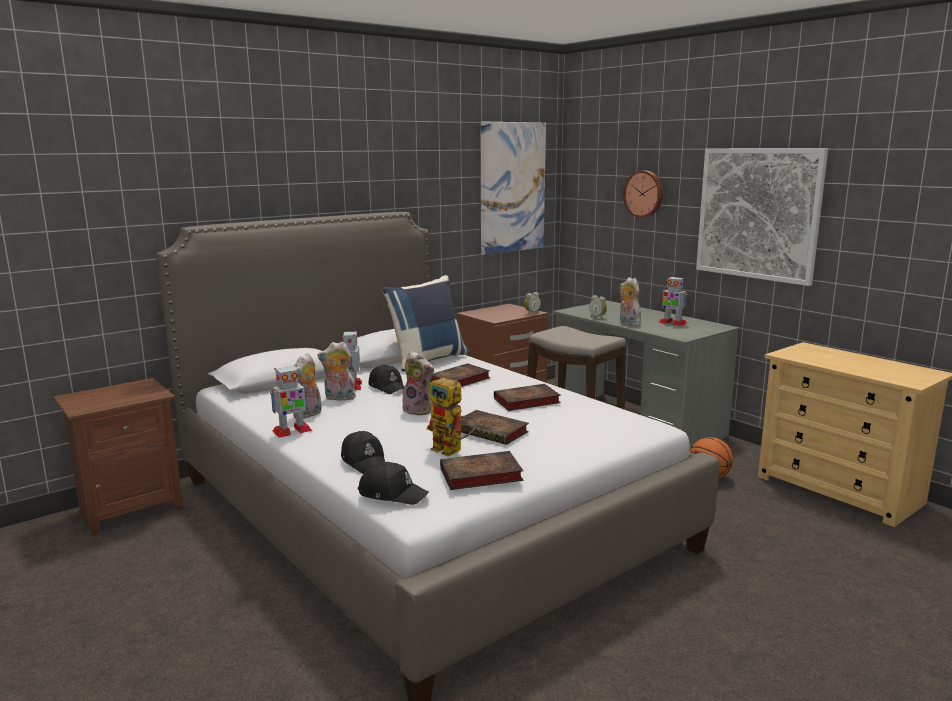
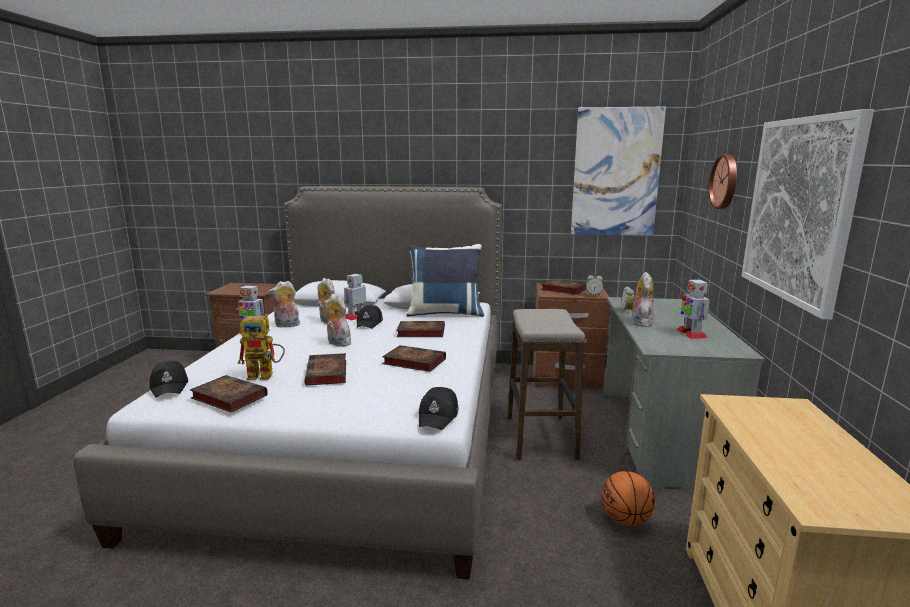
camera: 45 degrees right, 0 degrees up
(364, 460) = (222, 361): black cap -> black cap (439, 416)
(419, 410) = (337, 343): plush toy -> plush toy turned 135 degrees clockwise
(452, 451) = (266, 375): toy robot -> toy robot turned 90 degrees counterclockwise
(495, 313) = (562, 289): none -> book

